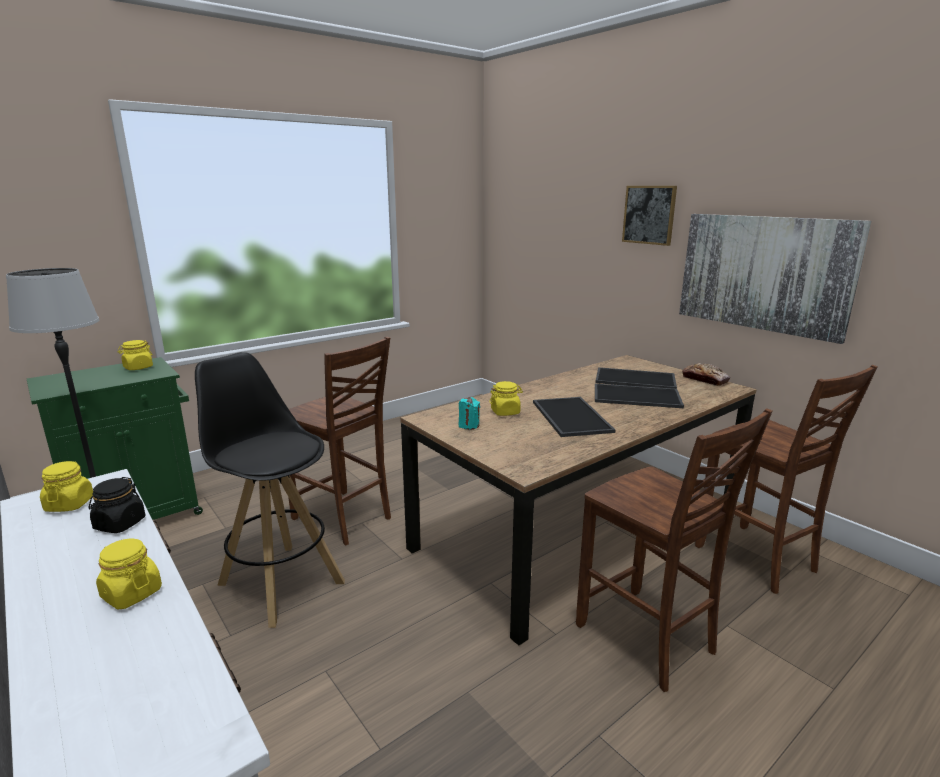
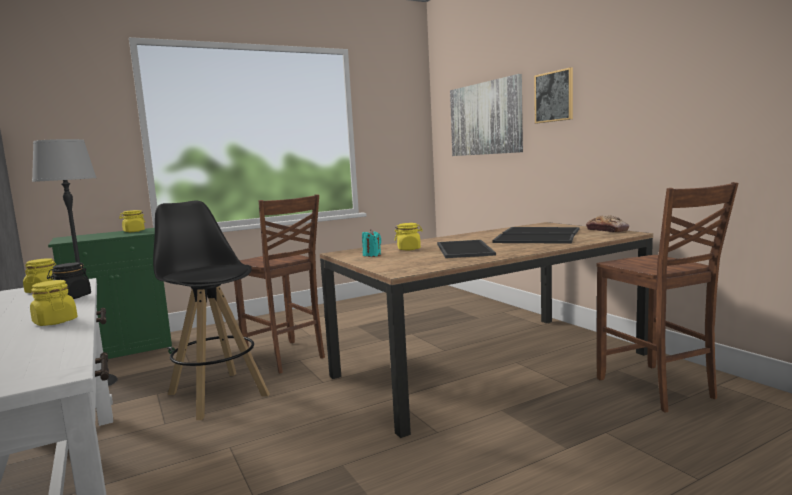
camera: 10 degrees right, 10 degrees down
(647, 640) = (522, 439): brown chair -> none
(763, 273) = (648, 127): picture -> picture (485, 118)

